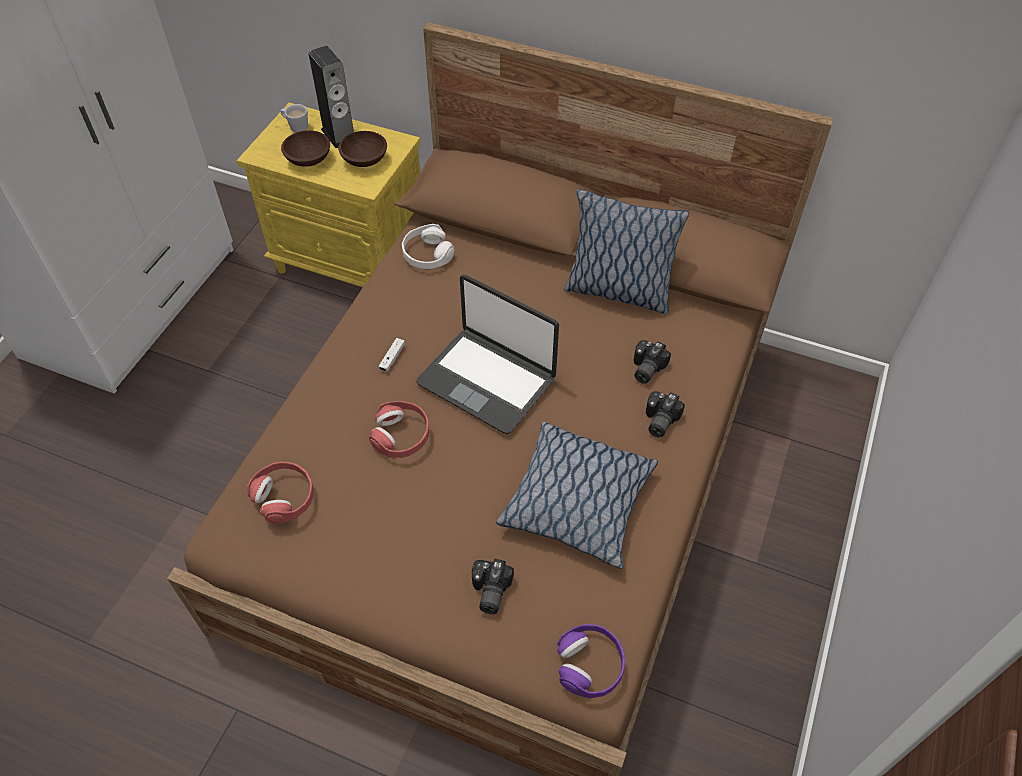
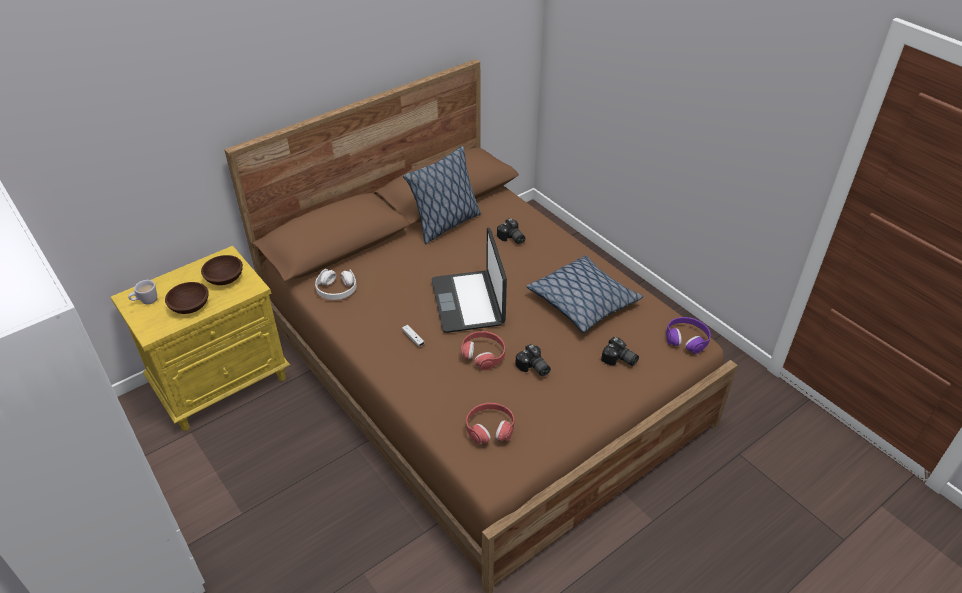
camera: 60 degrees left, 10 degrees down
(339, 134) = (182, 282): speaker -> none
(487, 380) = (468, 302): laptop -> laptop turned 105 degrees clockwise
(658, 421) = (551, 249): camera -> camera (533, 368)

